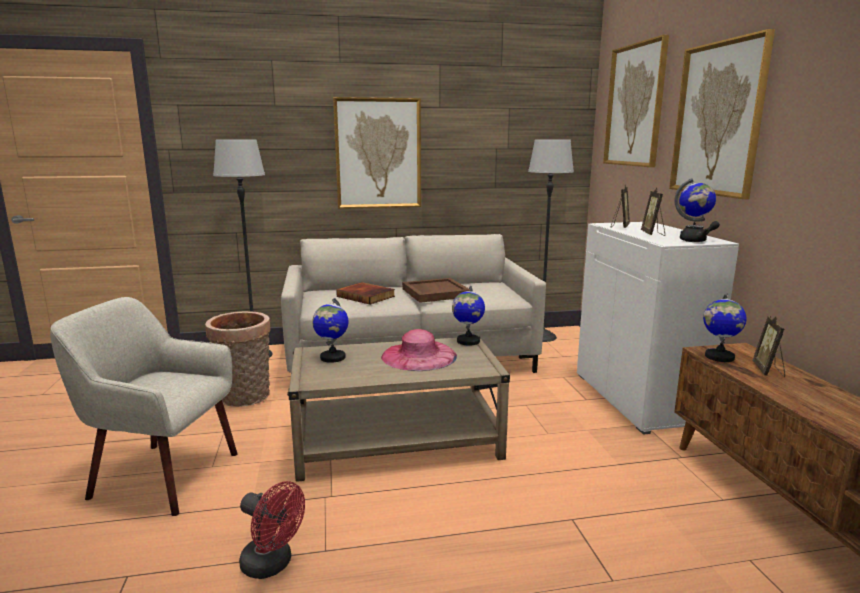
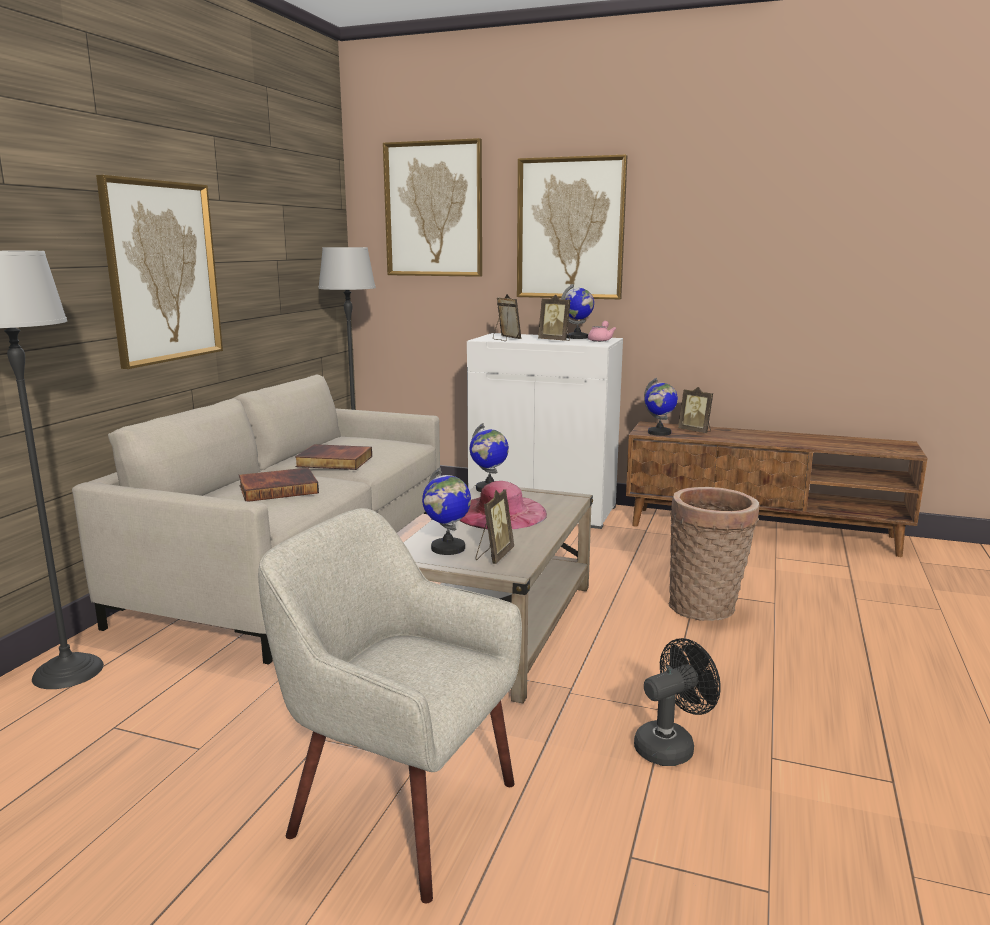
camera: 60 degrees left, 0 degrees up
(163, 475) = (400, 809): beige armchair -> beige armchair turned 75 degrees clockwise
(245, 398) = (233, 706): basket -> basket (706, 607)
(273, 564) = (671, 745): red fan -> black fan
(330, 372) = (494, 556): none -> picture frame
(435, 293) = (333, 462): brown tray -> book
(697, 241) = (601, 340): black teapot -> pink teapot

